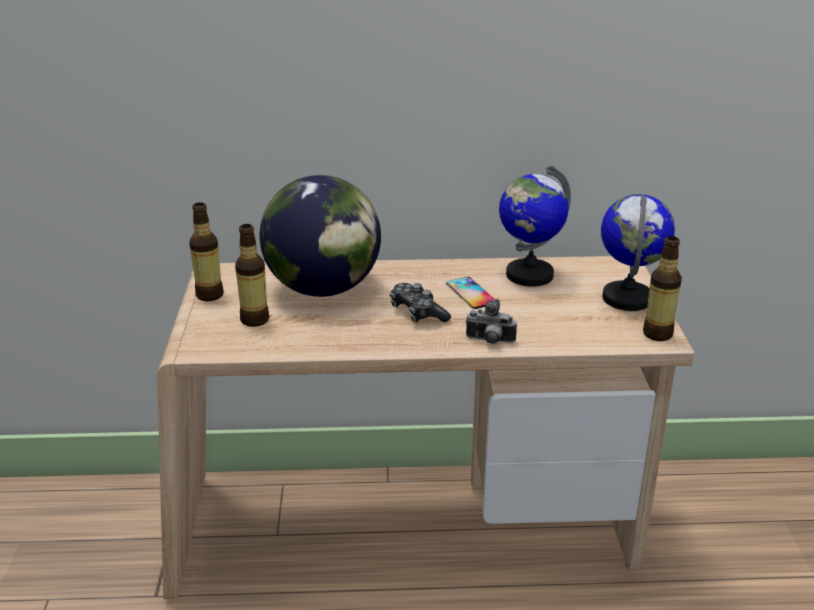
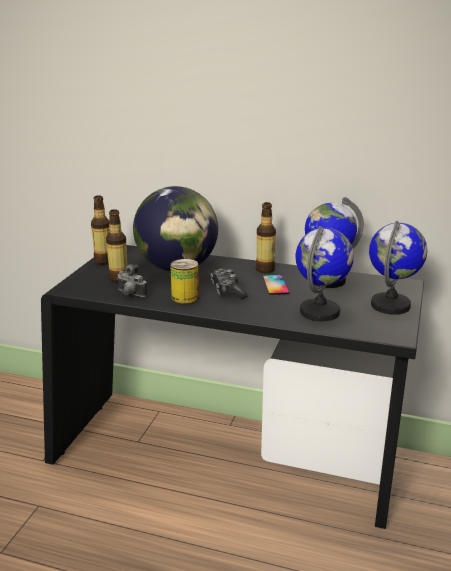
camera: 20 degrees right, 5 degrees down
(369, 333) = (185, 297): none -> can
(407, 530) = (225, 459): beige desk -> black desk
(489, 341) = (263, 315): camera -> camera (130, 294)
(553, 323) = (320, 312): none -> globe
(657, 334) = (395, 331): bottle -> bottle (265, 269)

